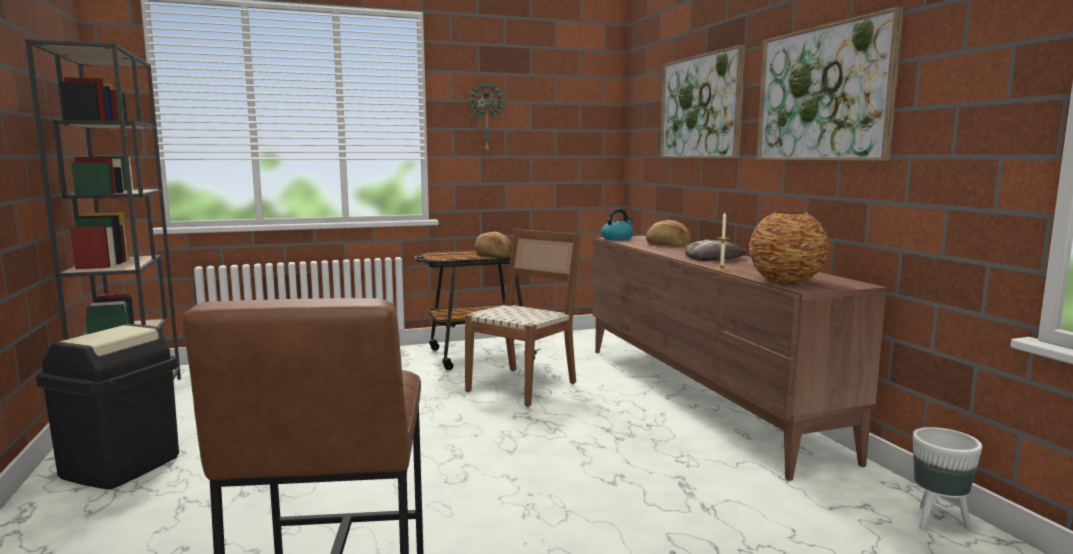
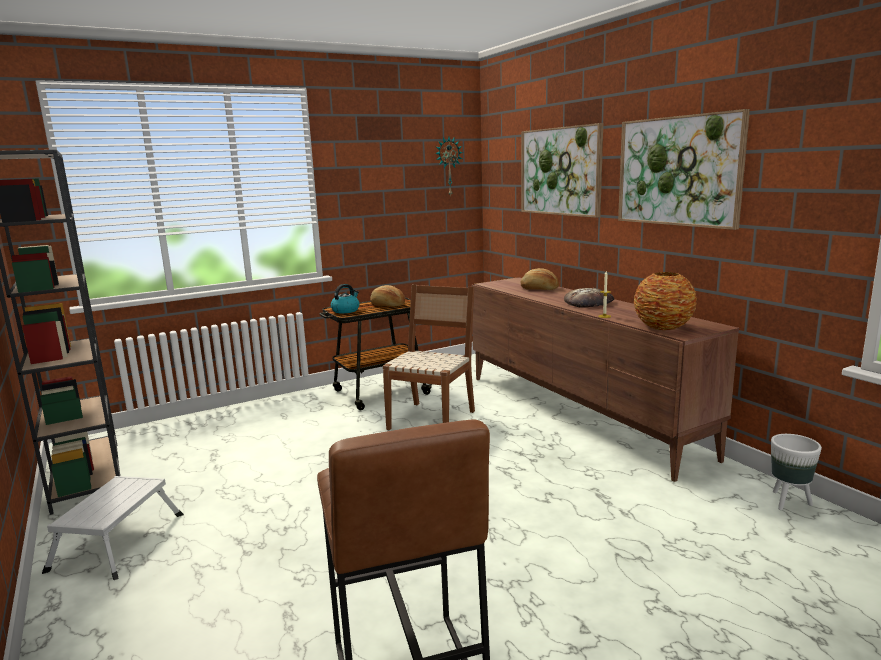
camera: 10 degrees left, 5 degrees up
(121, 467) = (117, 542): black trash can -> white step ladder
(486, 117) = (366, 181): wall clock -> wall clock (448, 166)
(617, 239) = (492, 284): kettle -> kettle (346, 310)

